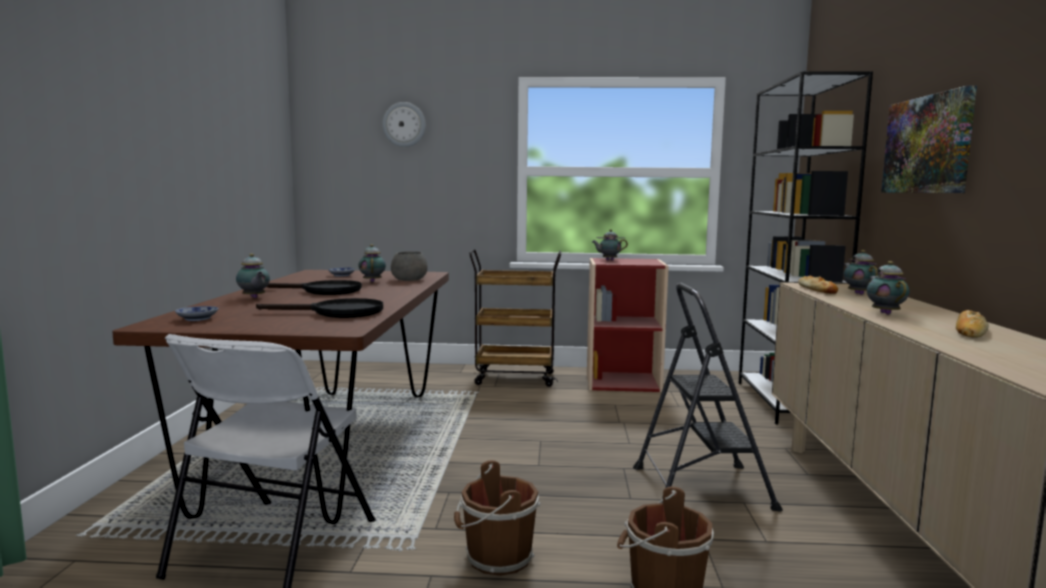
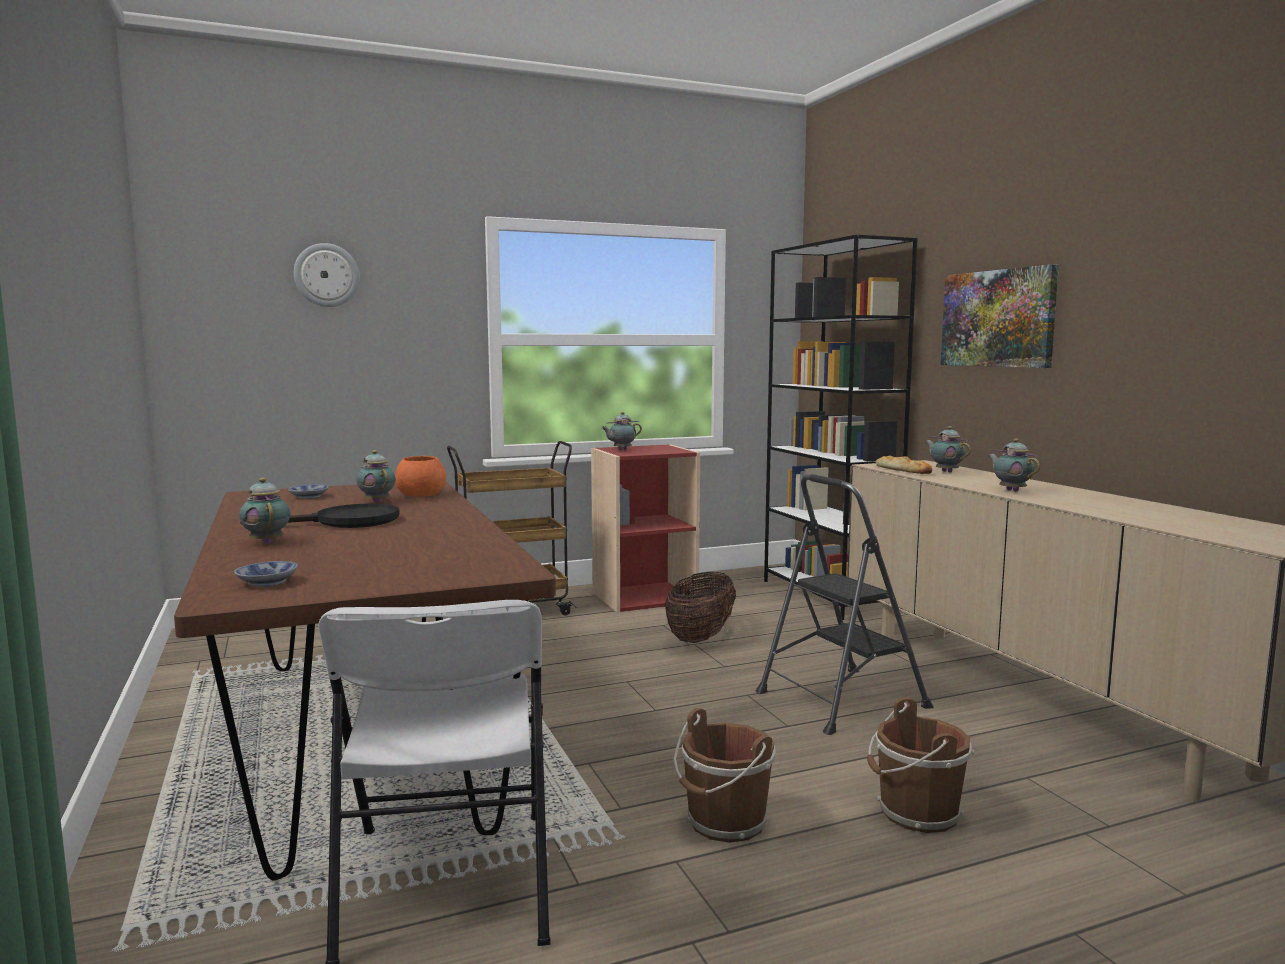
camera: 25 degrees left, 0 degrees up
(254, 298) = (267, 542): teapot -> teapot turned 150 degrees counterclockwise
(338, 313) = (446, 550): black frying pan -> none
(409, 279) = (421, 495): grey bowl -> orange bowl
(634, 418) = (700, 637): none -> basket
(970, 330) = (1104, 501): bread -> none

